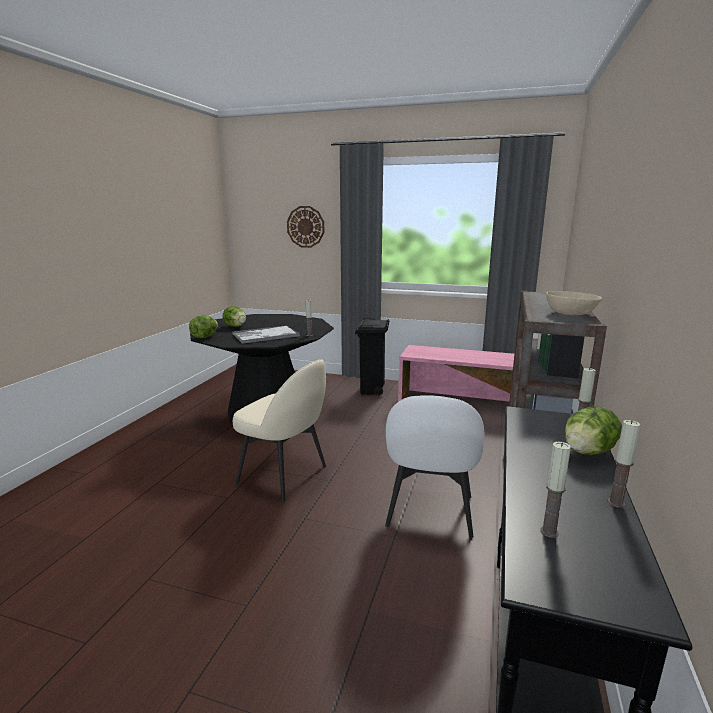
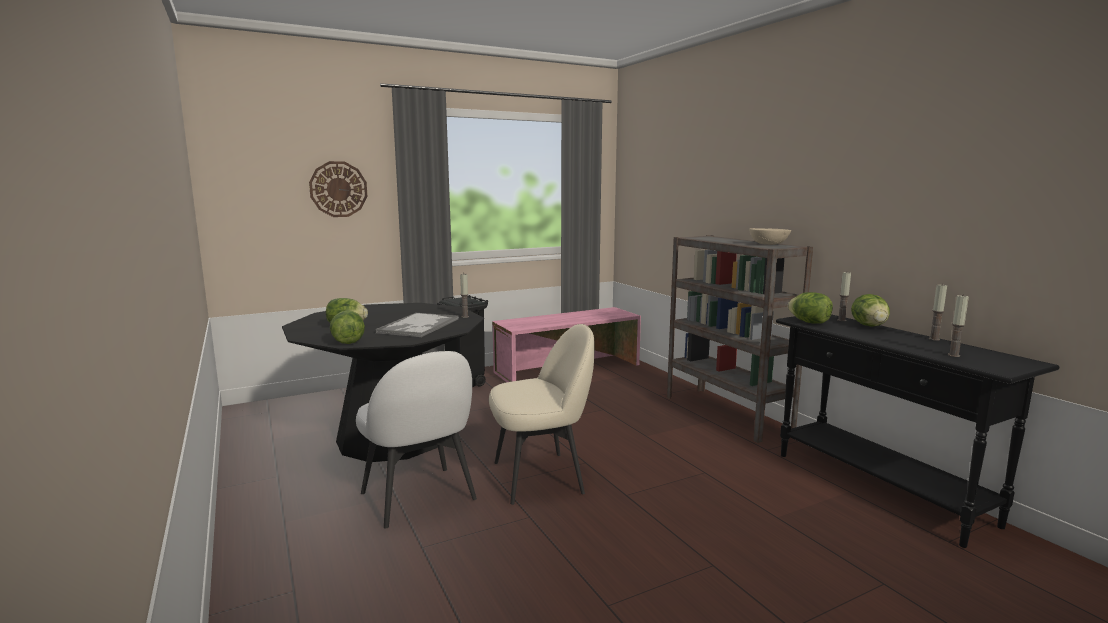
camera: 45 degrees left, 5 degrees down
(429, 513) = (693, 448): white chair -> white chair (419, 498)
(524, 421) = (809, 322): none -> lettuce

